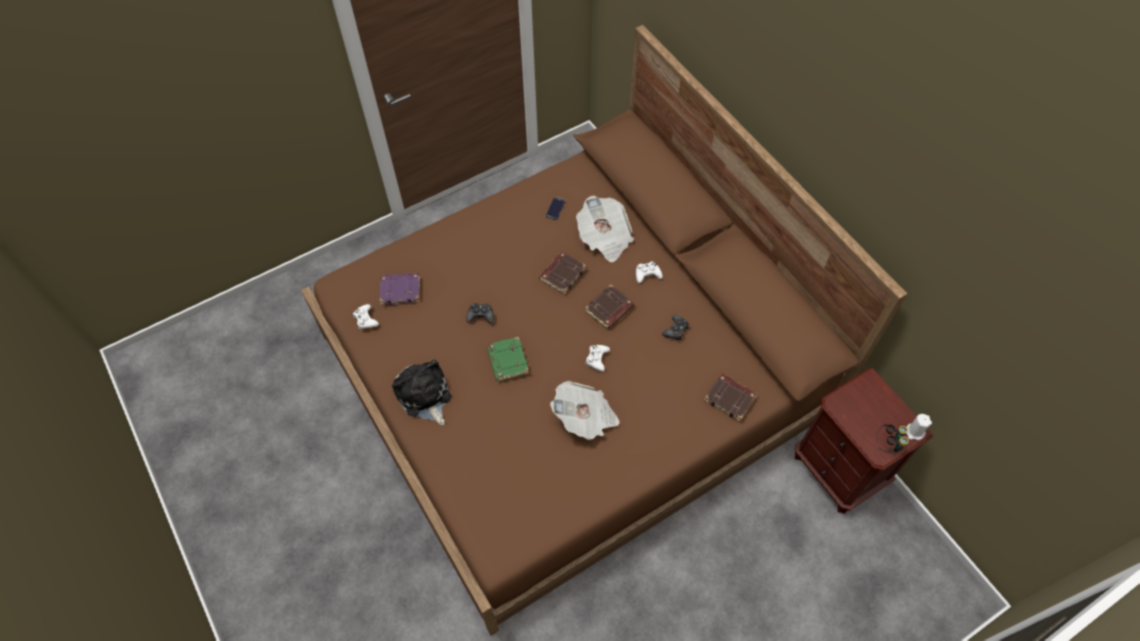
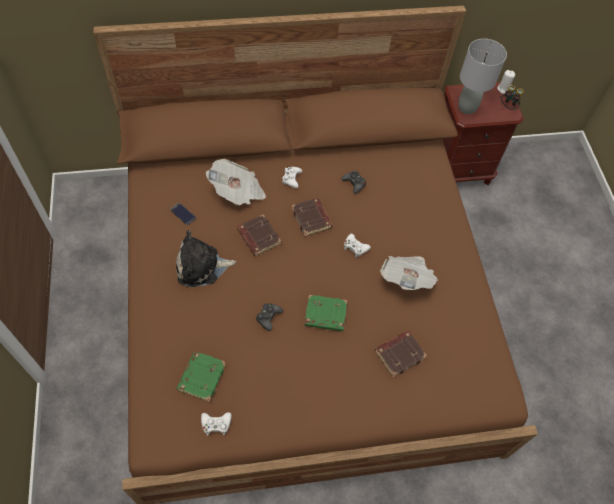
camera: 70 degrees left, 0 degrees up
(401, 290) = (201, 376): purple book -> green book
(424, 396) = (329, 399): plush toy -> plush toy (201, 267)
(730, 398) = (430, 177): brown book -> brown book (399, 354)
(852, 400) = (467, 108): none -> grey table lamp

